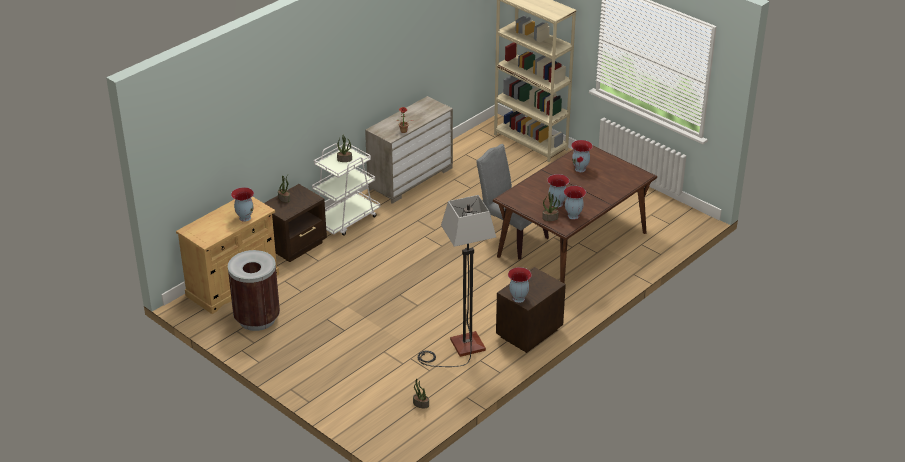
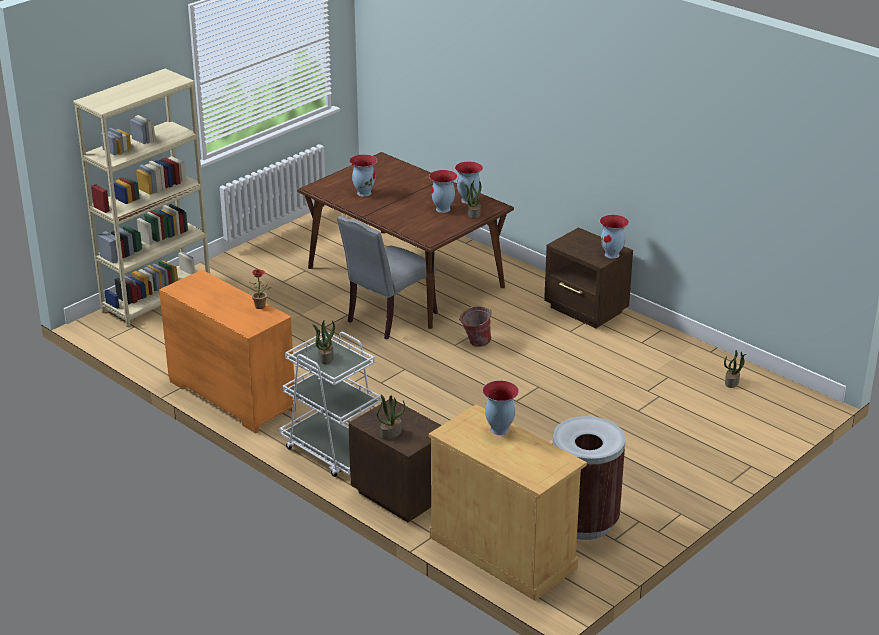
camera: 90 degrees left, 5 degrees down
(410, 178) = (230, 396): beige dresser -> orange dresser
(459, 349) = (623, 356): floor lamp -> none
(477, 277) = (475, 343): none -> bucket

